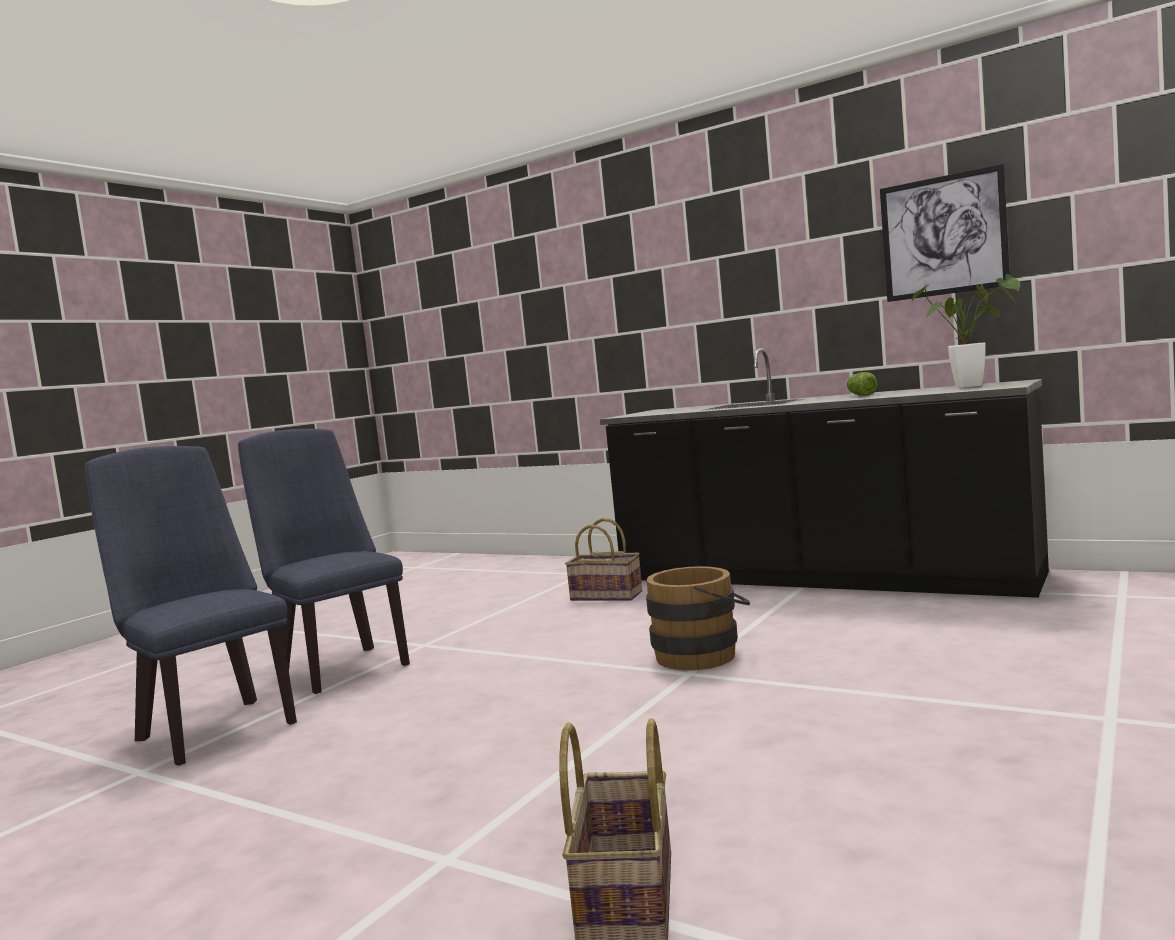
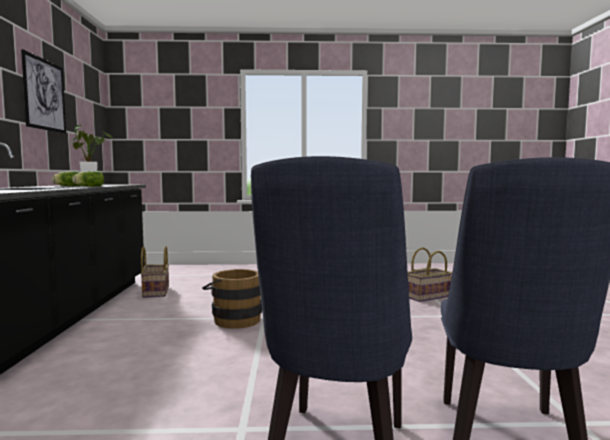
camera: 125 degrees left, 0 degrees up
(607, 596) = (58, 382): basket -> basket (155, 292)
(822, 400) = (88, 186): none -> lettuce

